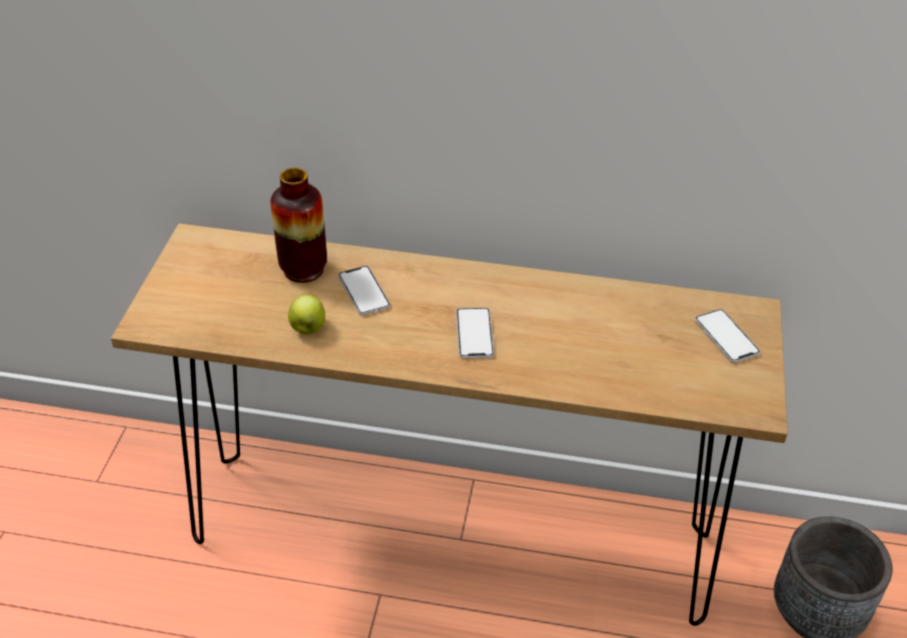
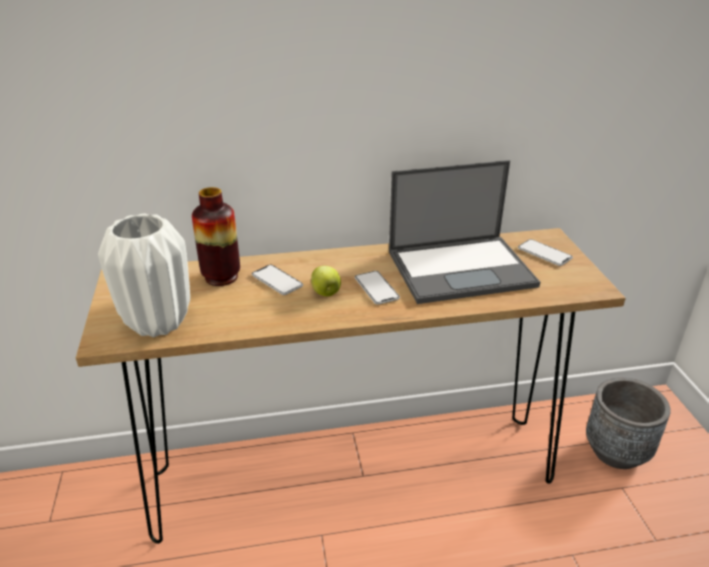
camera: 20 degrees left, 10 degrees down
(208, 315) = (157, 322): none -> white vase
(308, 328) = (246, 313): apple -> apple (326, 293)
(599, 332) = (462, 268): none -> laptop

